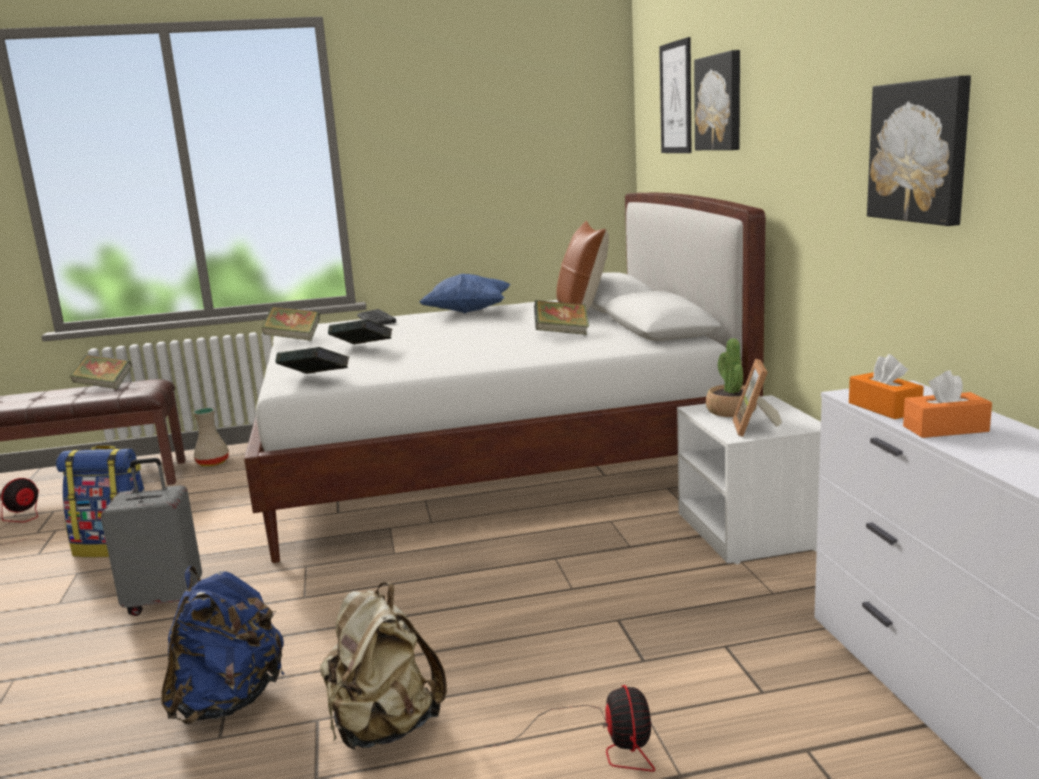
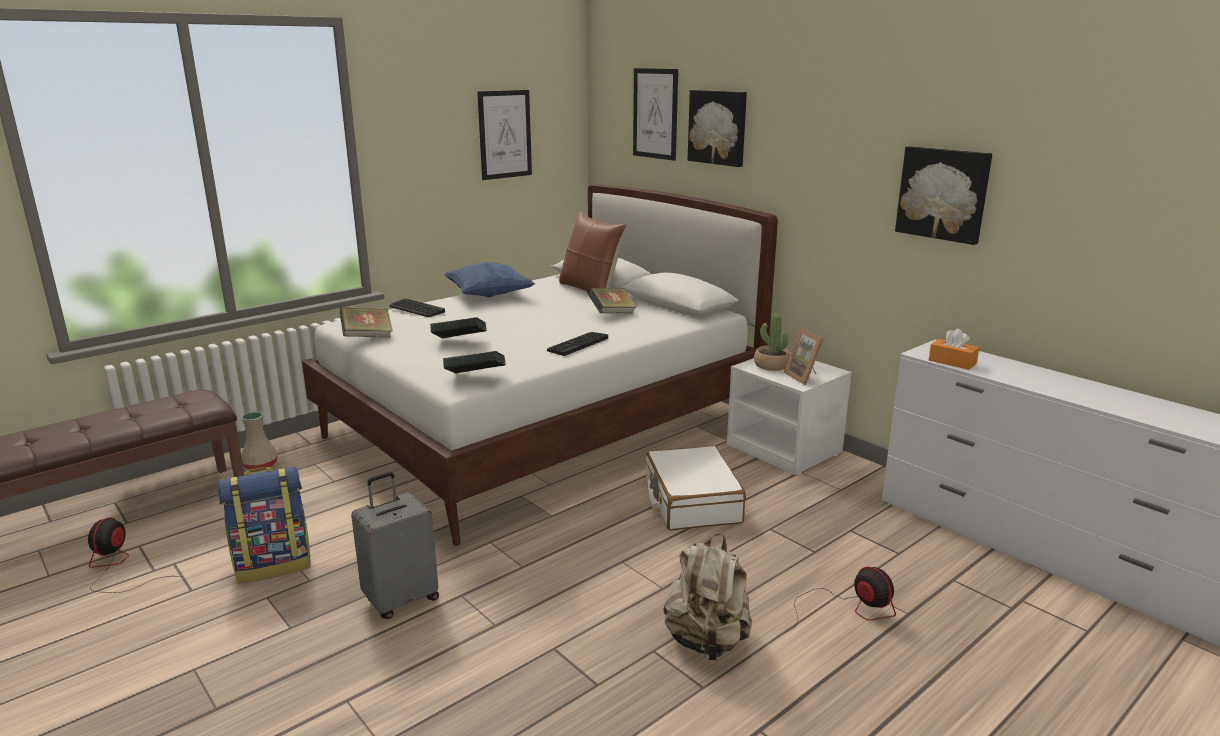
camera: 30 degrees left, 5 degrees up
(104, 386) = (148, 405): book -> none
(229, 701) = (569, 658): blue backpack -> none
(470, 358) = (577, 344): none -> keyboard
(518, 136) = (505, 134): none -> picture
(559, 569) = (691, 502): none -> white suitcase
(945, 429) = (1002, 373): orange tissue box -> none

